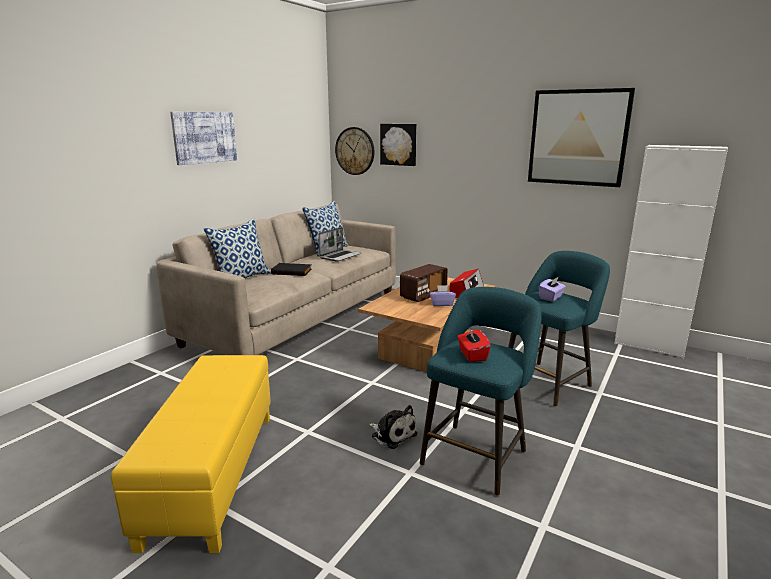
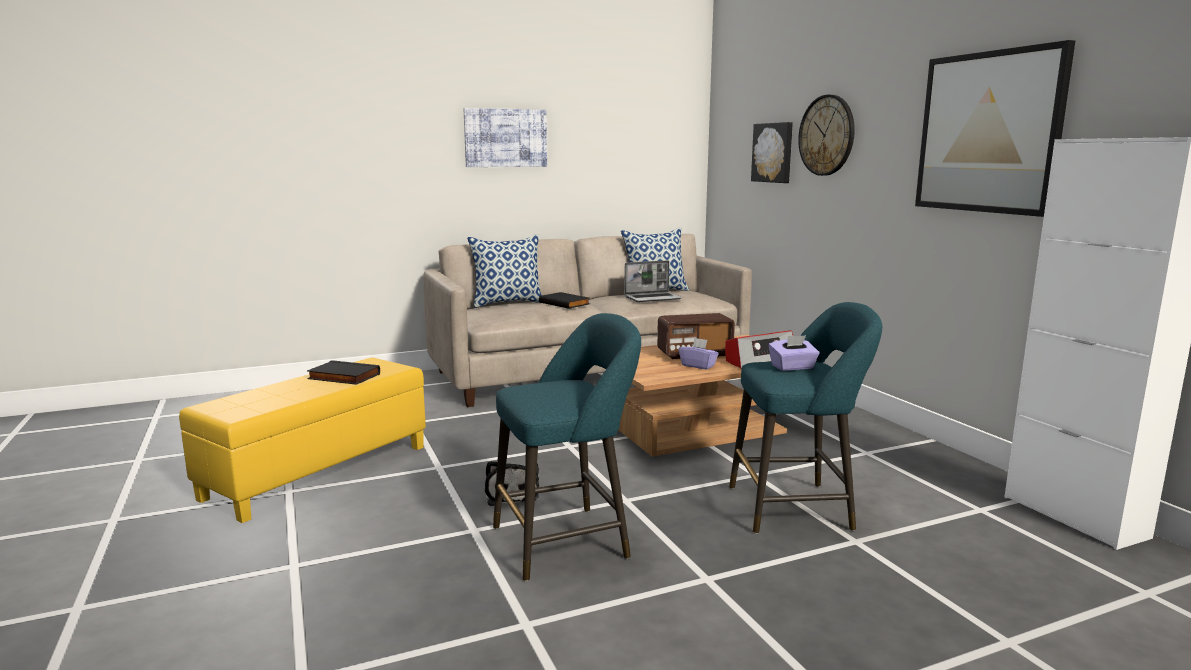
camera: 35 degrees right, 5 degrees down
(217, 382) = (343, 377): none -> black book
(355, 151) = (730, 163): wall clock -> wall clock (826, 135)
(472, 355) = (543, 391): red tissue box -> none

